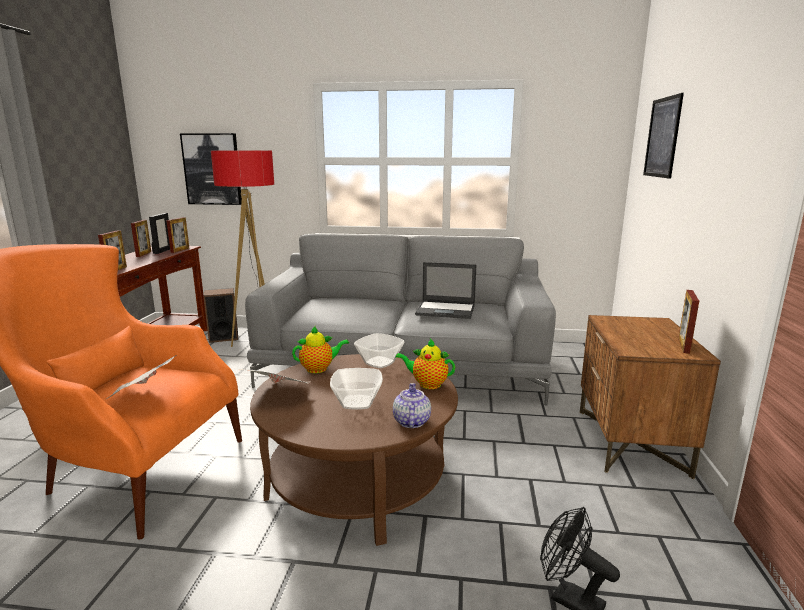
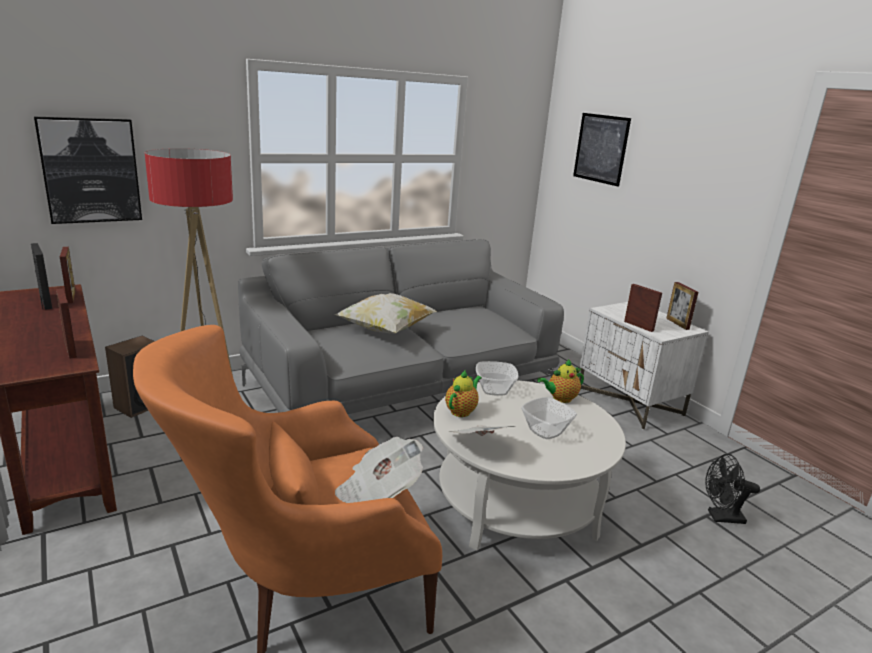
camera: 40 degrees left, 5 degrees up
(143, 254) = (29, 313): picture frame -> picture frame (638, 326)
(358, 480) = (516, 501): brown coffee table -> white coffee table
(368, 305) = (385, 330): none -> pillow
(411, 421) = (603, 432): teapot -> none
(446, 310) = (464, 322): laptop -> none
(631, 442) = (630, 402): brown nightstand -> white nightstand

